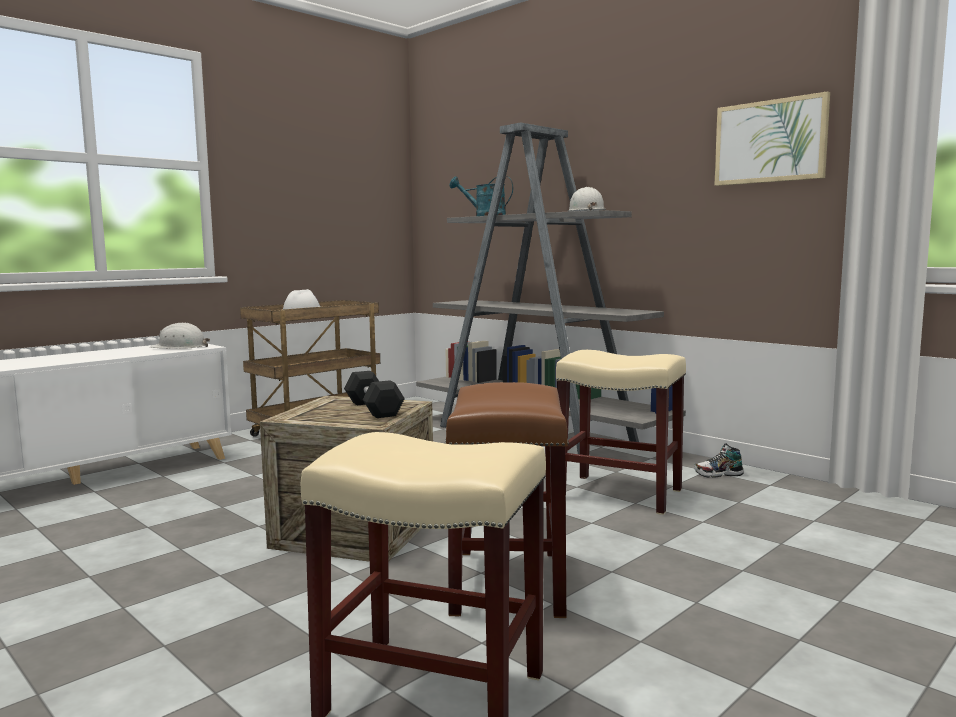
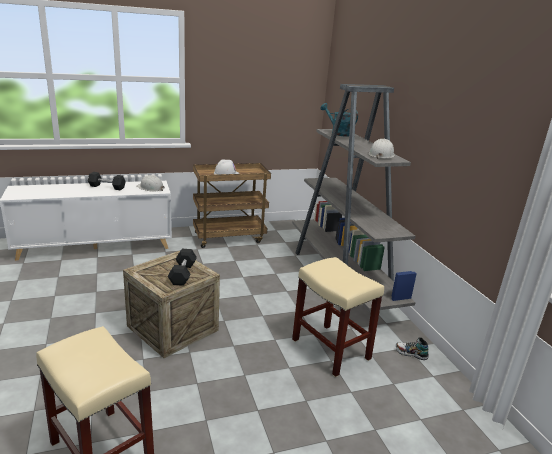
camera: 25 degrees right, 15 degrees up
(92, 354) = (107, 187): none -> black dumbbell
(509, 582) = (202, 396): brown stool -> none
(770, 141) = (499, 145): picture -> none

